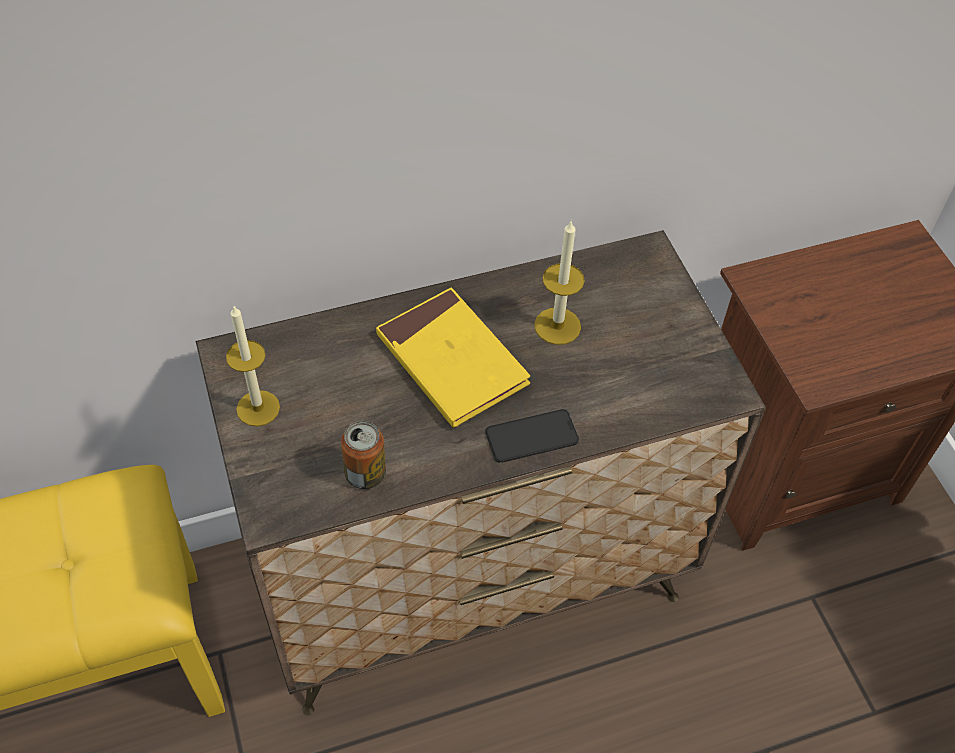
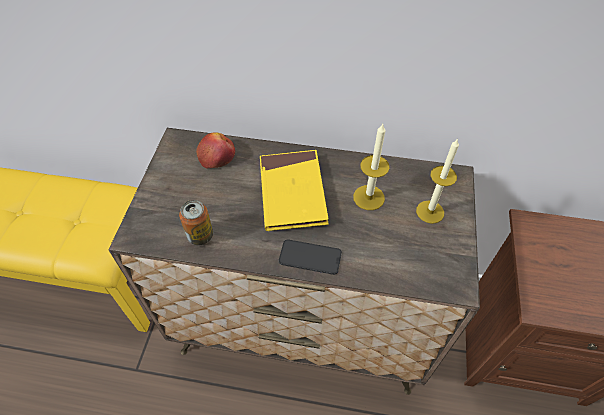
camera: 30 degrees right, 0 degrees up
(258, 408) = (171, 174): candle -> candle (430, 212)
(307, 353) = (217, 155): none -> apple

